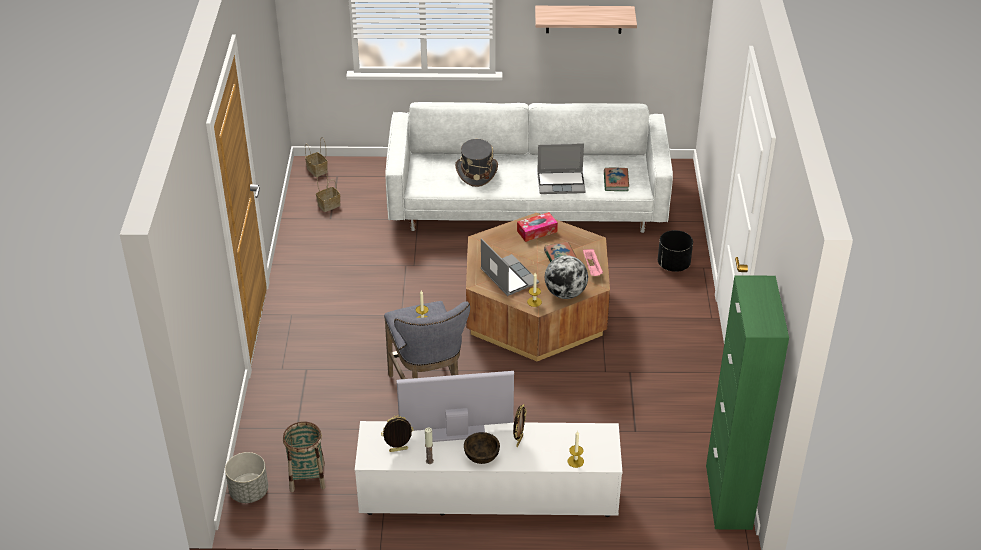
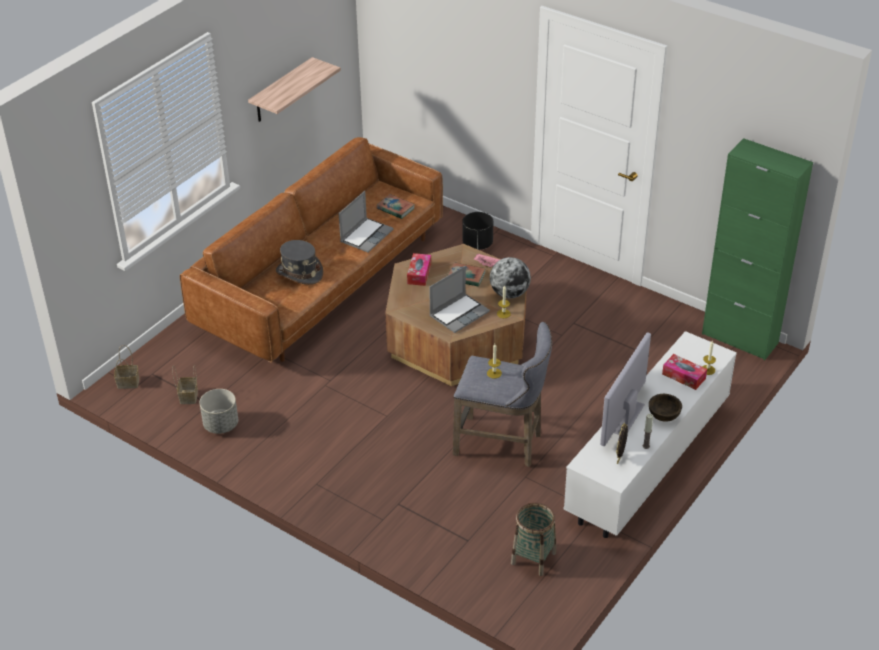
camera: 55 degrees left, 0 degrees up
(249, 492) = (520, 603): grey planter -> grey planter (221, 425)
(508, 276) = (459, 313): laptop -> laptop turned 135 degrees clockwise
(519, 440) = (662, 388): picture frame -> none
(527, 204) = (322, 281): white sofa -> brown sofa
(550, 448) = (683, 376): none -> tissue box

